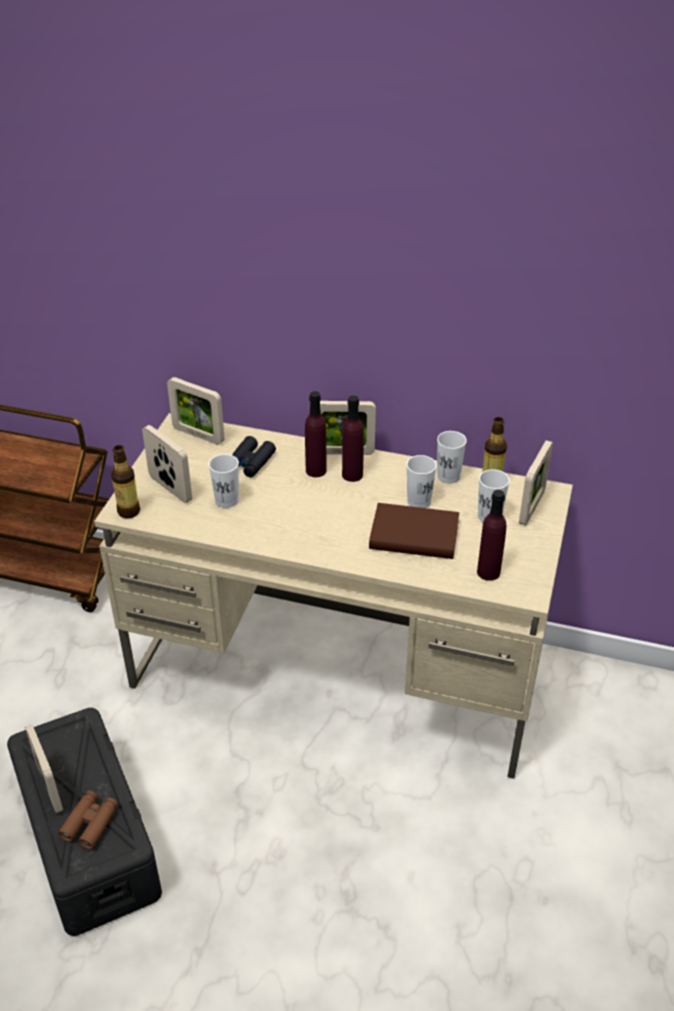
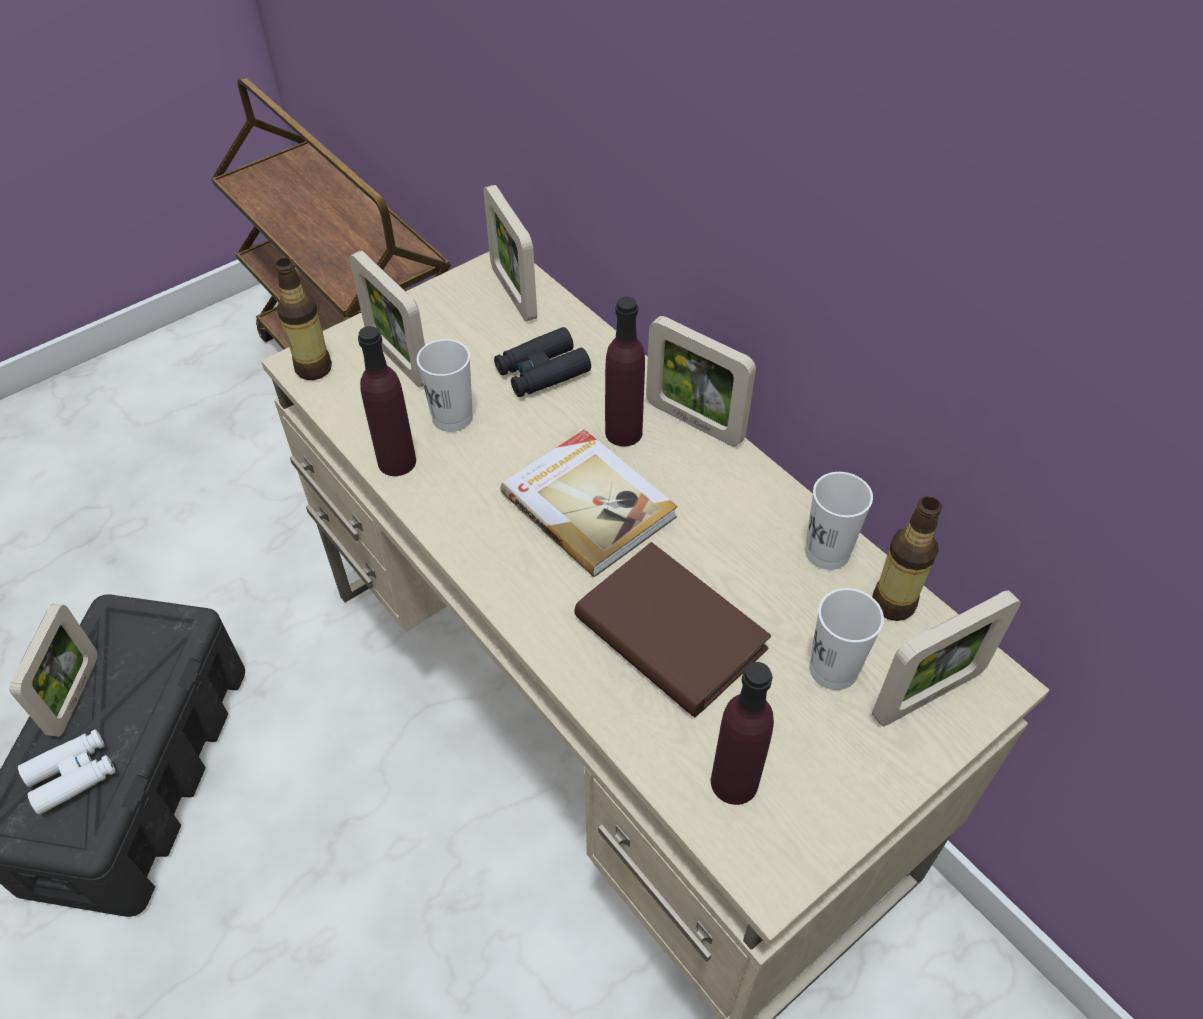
camera: 35 degrees right, 10 degrees up
(90, 823) = (72, 775): brown binoculars -> white binoculars
(170, 488) = (398, 359): picture frame -> picture frame turned 150 degrees clockwise
(329, 505) = (589, 504): none -> book
(352, 475) = (672, 468): purple bottle -> purple bottle (397, 461)
(419, 501) = (735, 573): white cup -> none

